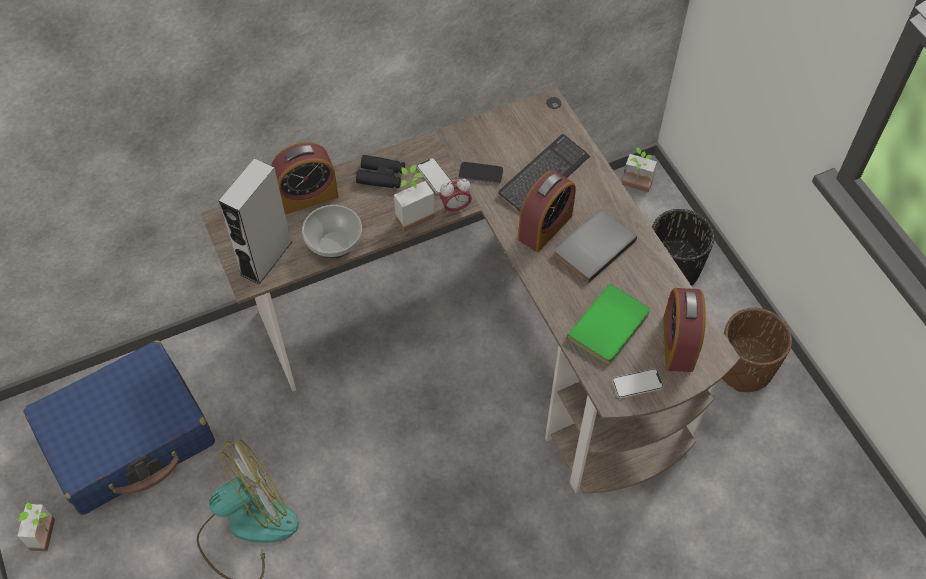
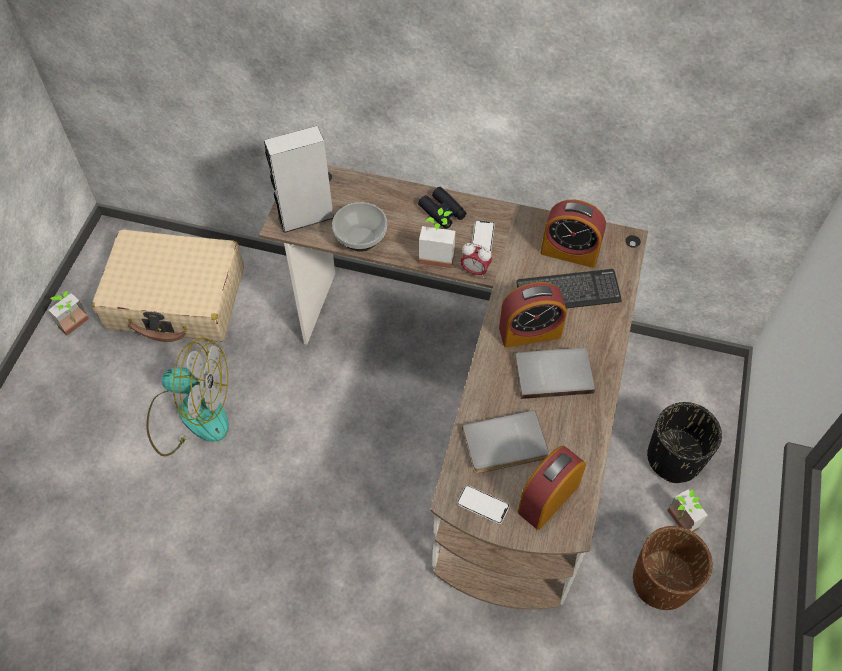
camera: 40 degrees right, 0 degrees up
(128, 437) = (176, 298): blue suitcase -> beige suitcase
(307, 196) = (376, 193): alarm clock -> alarm clock (569, 252)
(480, 174) = (519, 258): phone -> none
(611, 327) = (505, 446): green book -> grey book
(635, 188) = (702, 372): potted plant -> potted plant (677, 522)

